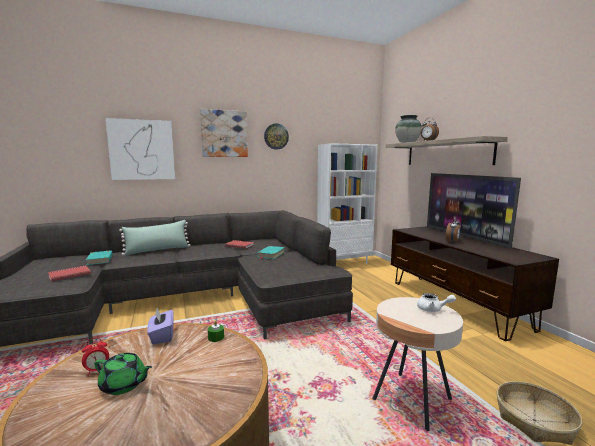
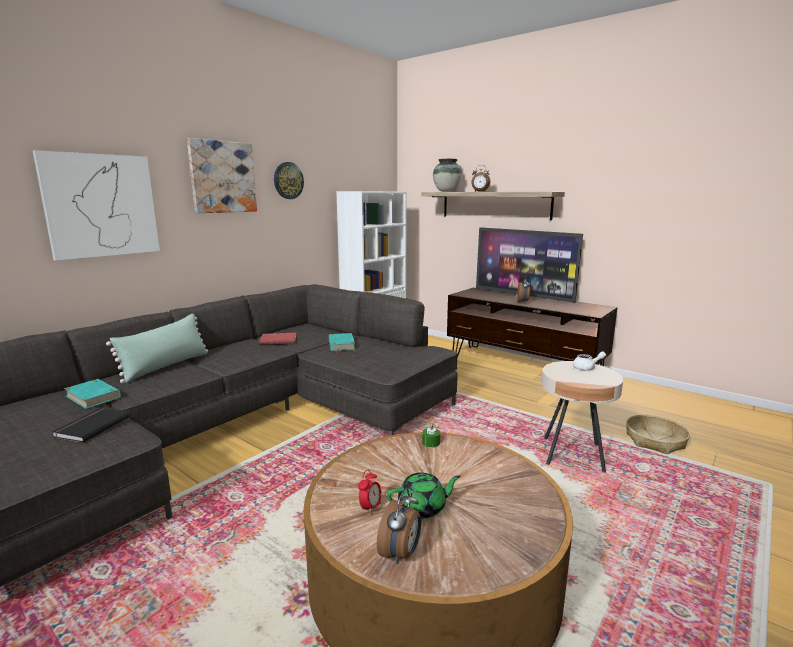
camera: 30 degrees left, 5 degrees up
(50, 414) = (401, 553): none -> alarm clock
(69, 274) = (91, 427): red book -> black book
(162, 336) = (373, 458): purple tissue box -> none

